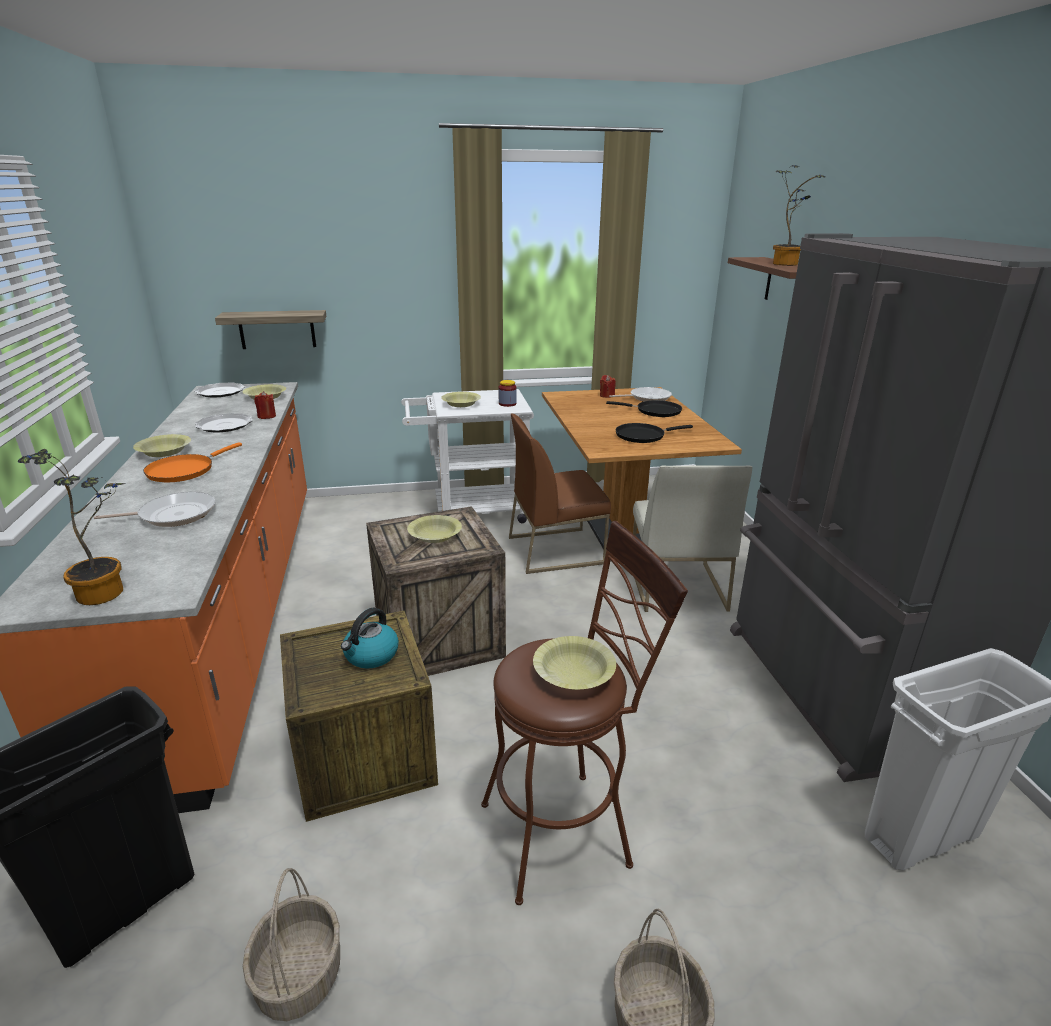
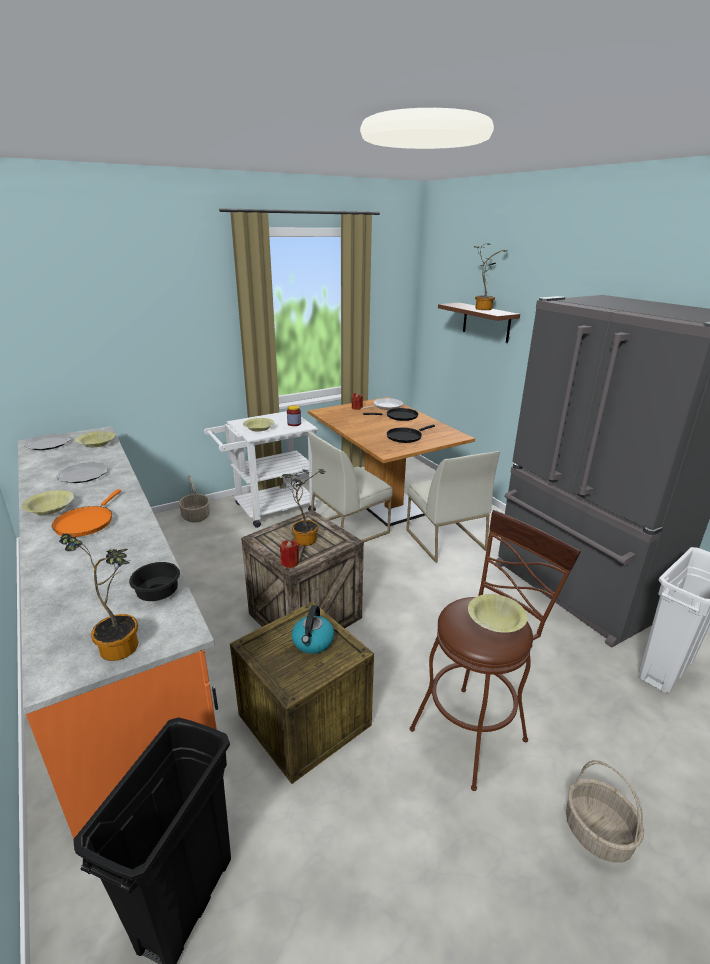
camera: 20 degrees left, 0 degrees up
(173, 515) = (116, 564): frying pan -> none
(183, 552) = (158, 595): none -> black bowl
(267, 416) = (115, 461): red candle -> red candle (290, 562)
(277, 329) = (88, 383): shelf -> none
(300, 976) = (360, 897): basket -> basket (196, 516)
(434, 536) = (303, 538): yellow bowl -> potted plant
(556, 550) = (349, 528): brown chair -> white chair

